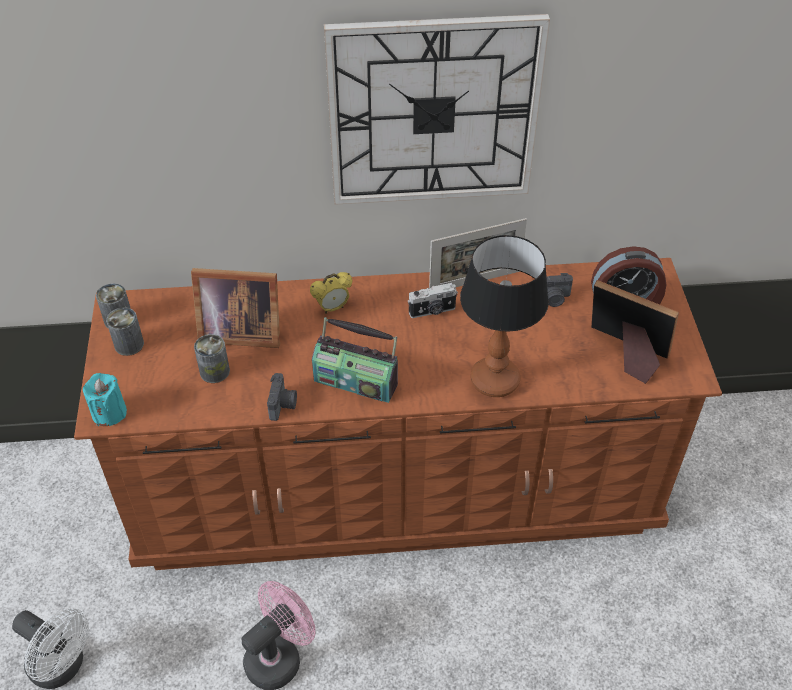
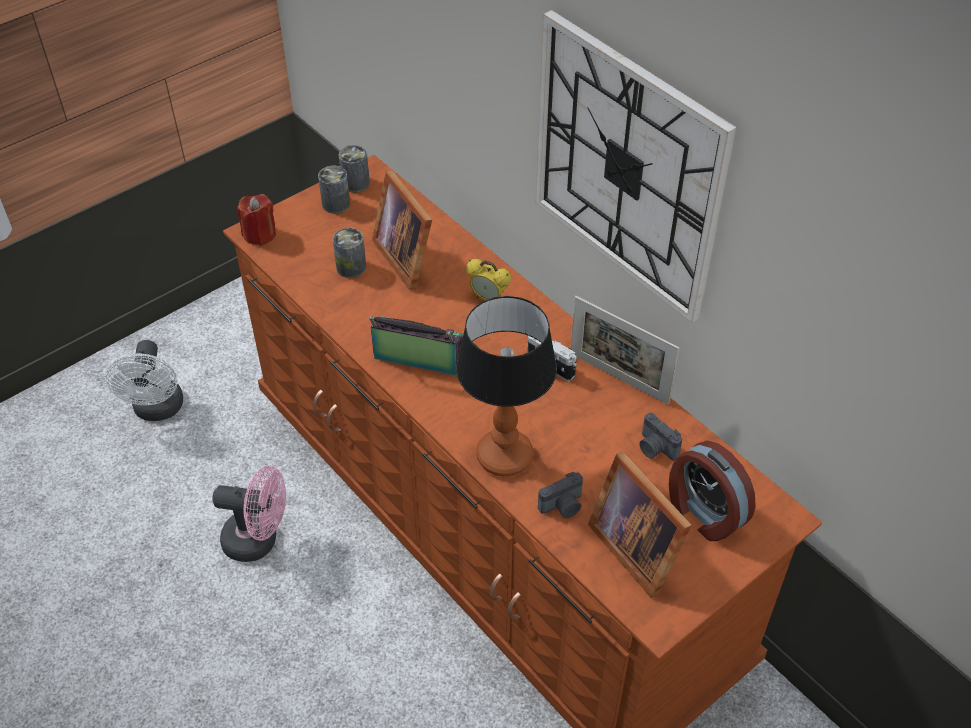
camera: 55 degrees right, 0 degrees up
(109, 413) = (259, 234): turquoise candle -> red candle
(283, 405) = (351, 328): camera -> camera (563, 506)
(356, 381) = (417, 359): radio -> radio turned 120 degrees clockwise
(626, 353) = (636, 545): picture frame -> picture frame turned 150 degrees clockwise

